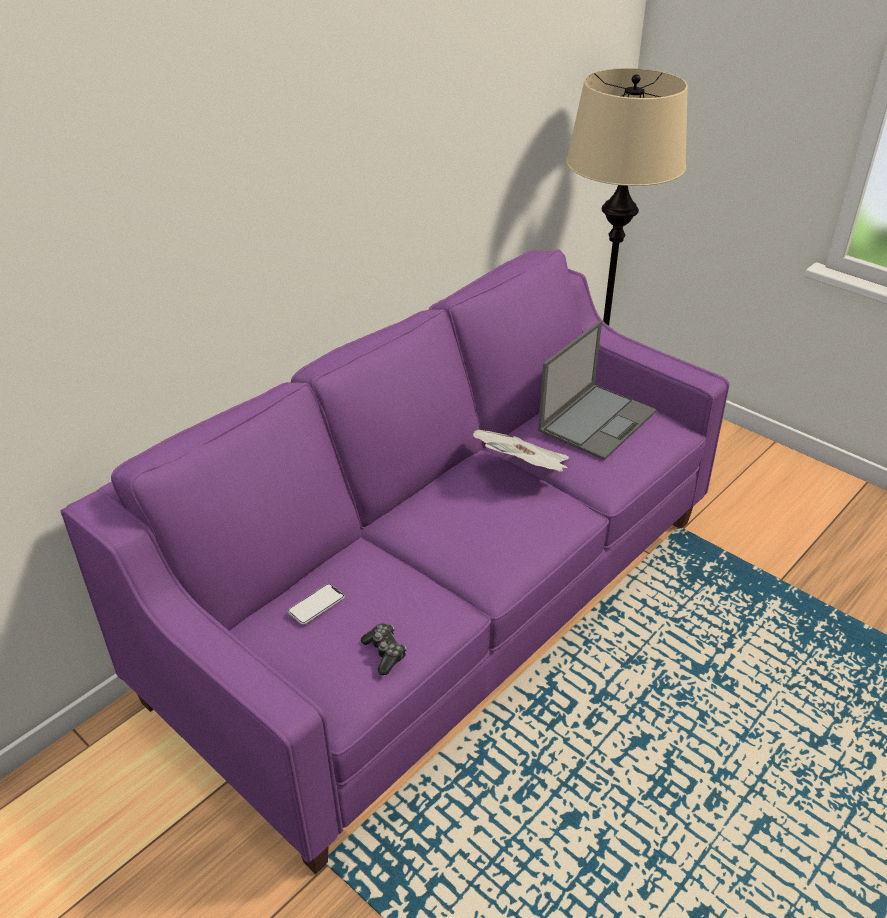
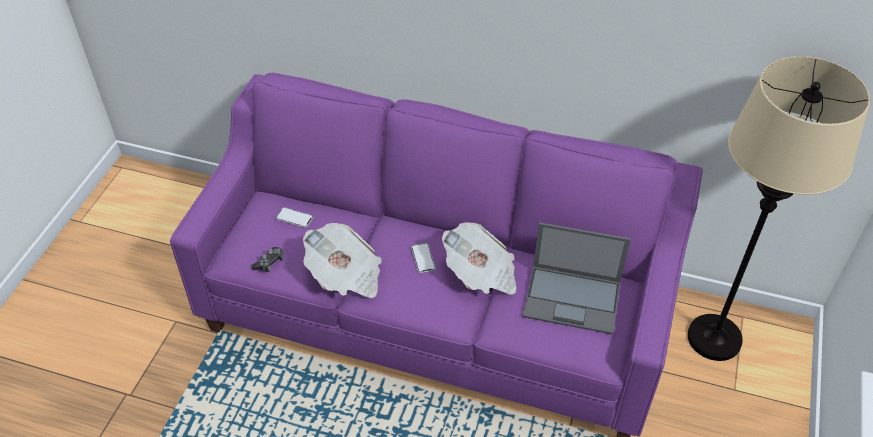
camera: 65 degrees right, 10 degrees up
(457, 582) = (345, 275): none -> newspaper
(473, 506) = (423, 258): none -> phone

